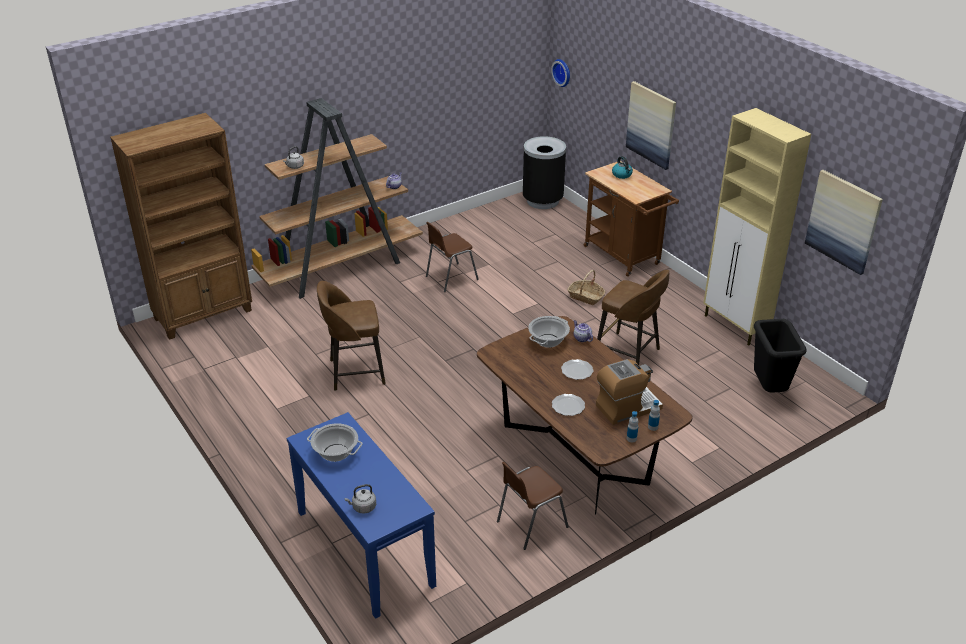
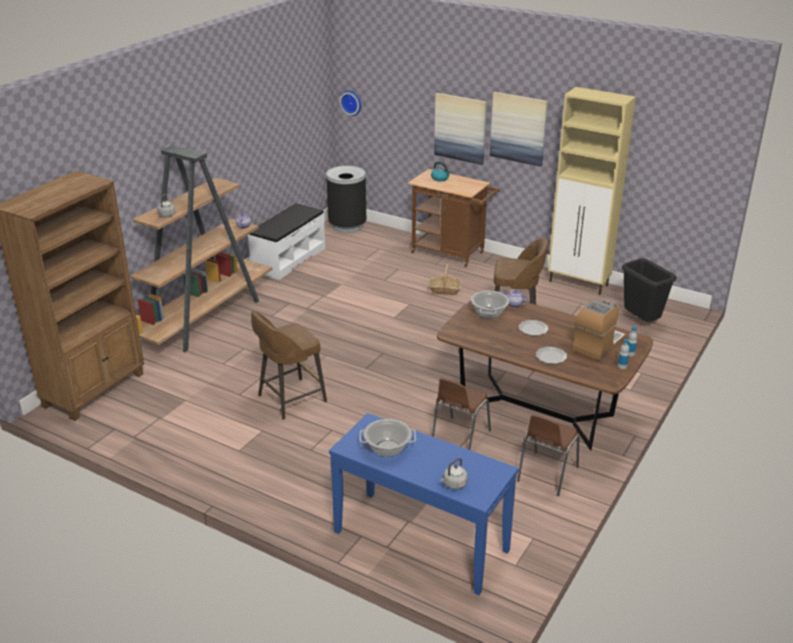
camera: 25 degrees left, 5 degrees down
(450, 278) = (315, 302): brown chair -> brown chair (459, 437)
(459, 225) = (288, 259): none -> white bench
(843, 221) = (674, 164): picture -> picture (518, 128)

